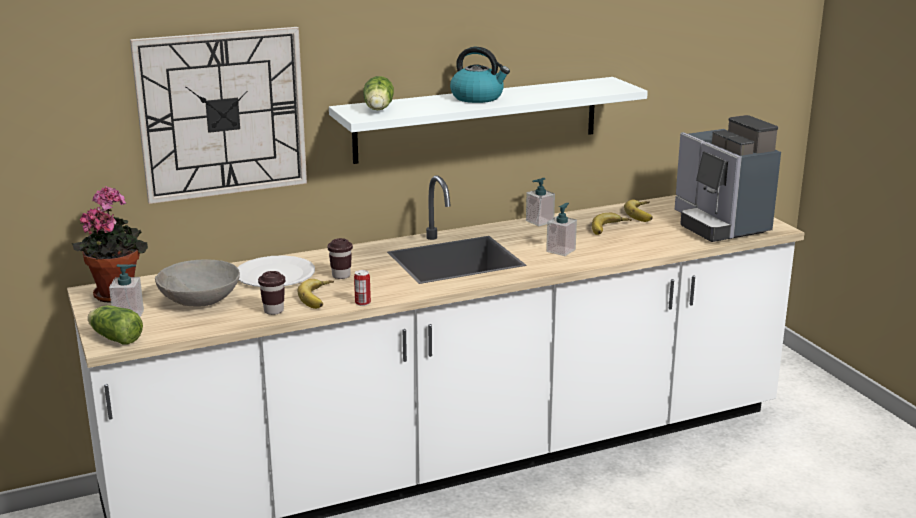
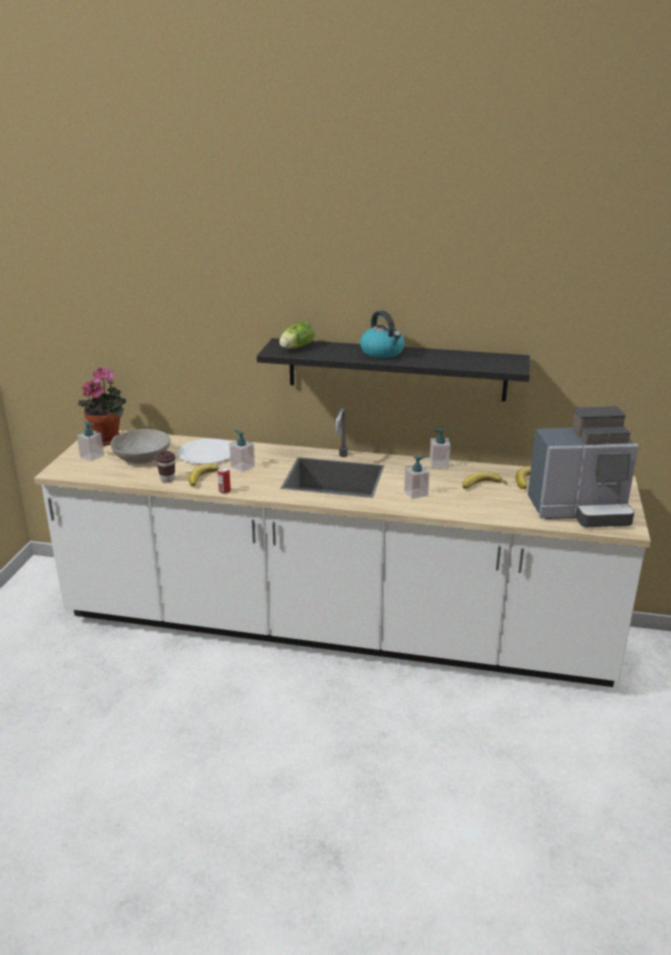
camera: 35 degrees right, 5 degrees up
(114, 337) = (64, 469): lettuce -> none
(222, 114) = (193, 330): wall clock -> none
(341, 275) = (242, 466): brown cup -> soap dispenser
(477, 119) = (396, 369): white shelf -> black shelf
(719, 225) = (580, 510): coffee machine -> coffee machine turned 105 degrees counterclockwise

